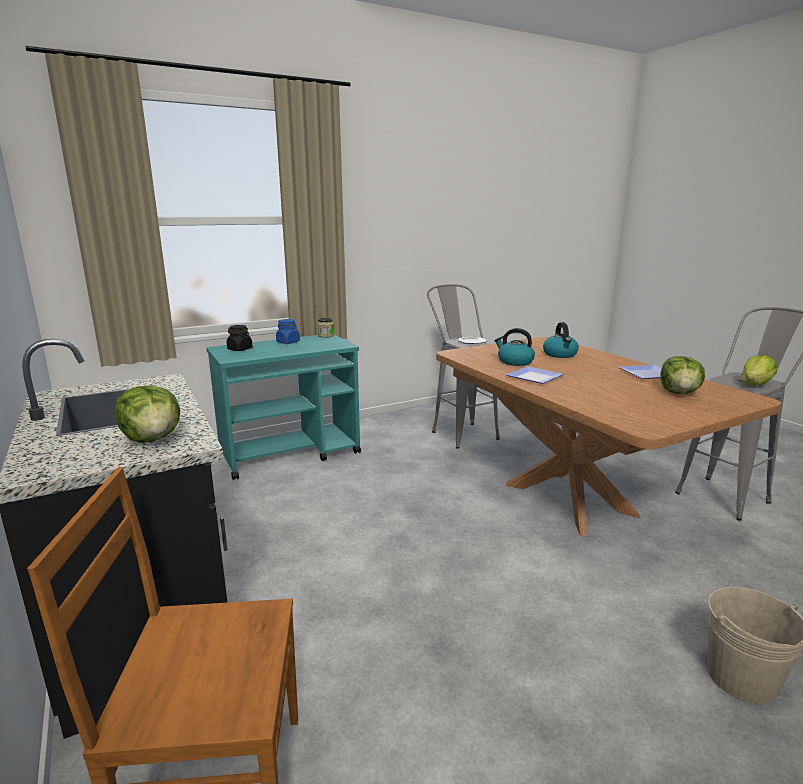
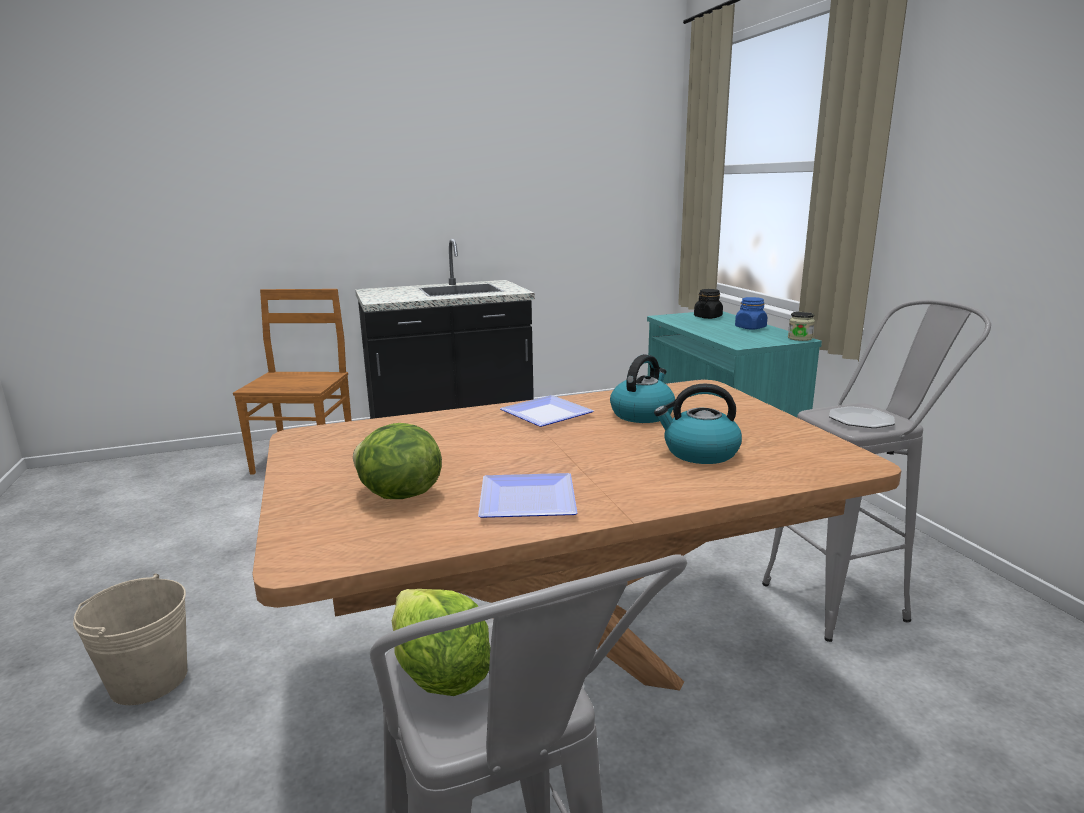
camera: 100 degrees right, 0 degrees up
(153, 439) = (392, 296): lettuce -> none

